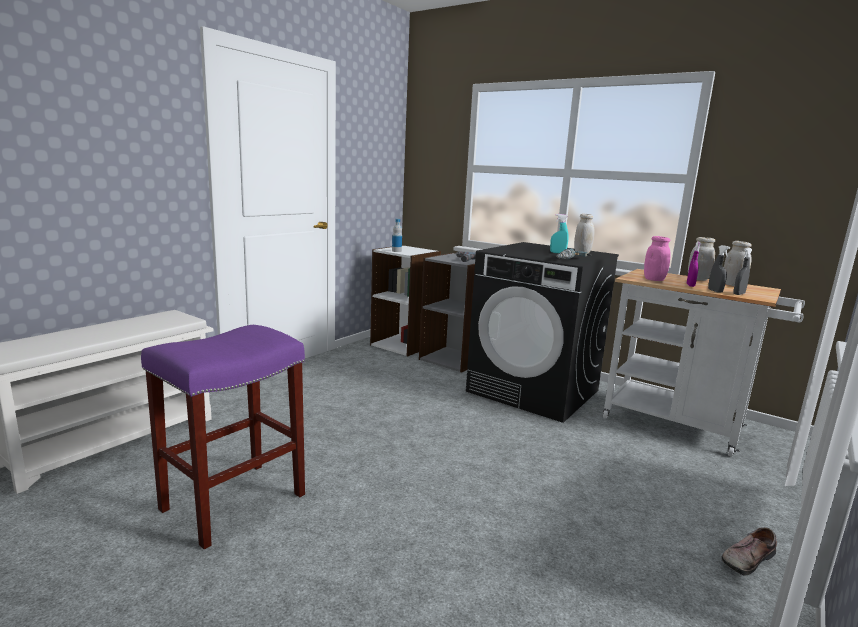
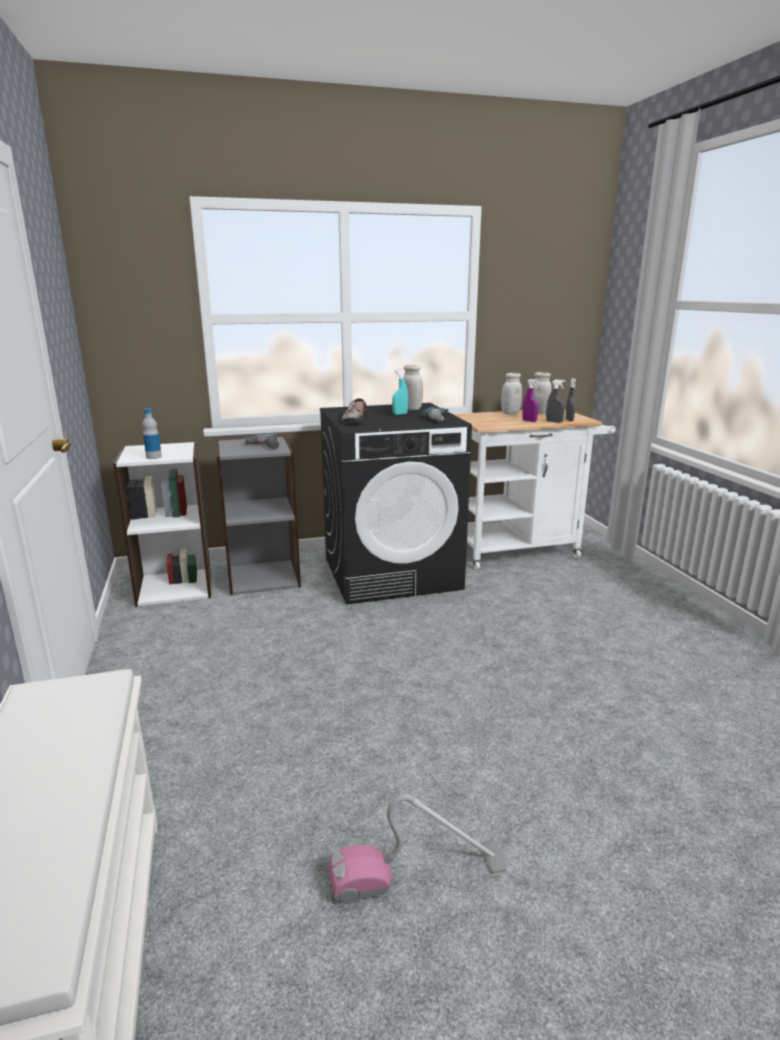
camera: 50 degrees left, 5 degrees up
(232, 503) = (418, 872): purple stool -> vacuum cleaner
(654, 279) = (498, 422): pink jar -> none
(746, 558) = (695, 620): shoe -> shoe (354, 420)

